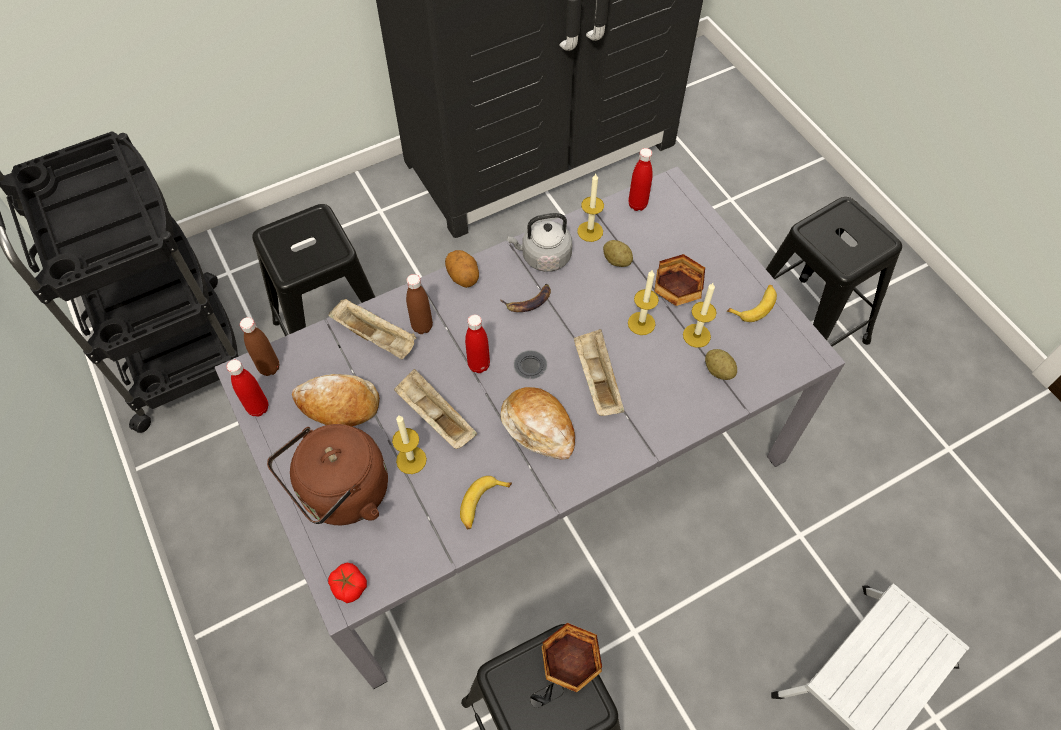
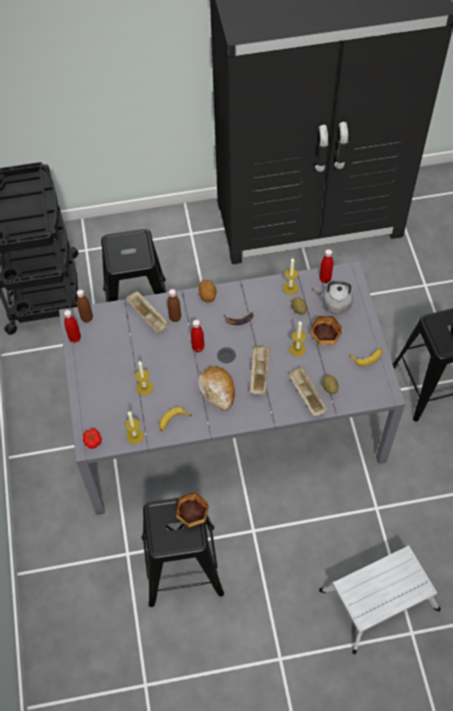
camera: 20 degrees right, 0 degrees up
(338, 405) = (116, 348): bread -> none
(341, 494) = (103, 395): brown kettle -> none
(435, 417) = (164, 369): beige tray -> beige tray (306, 395)
(543, 257) = (257, 296): grey kettle -> grey kettle (335, 304)
(696, 335) = (326, 365): candle -> candle (135, 436)

